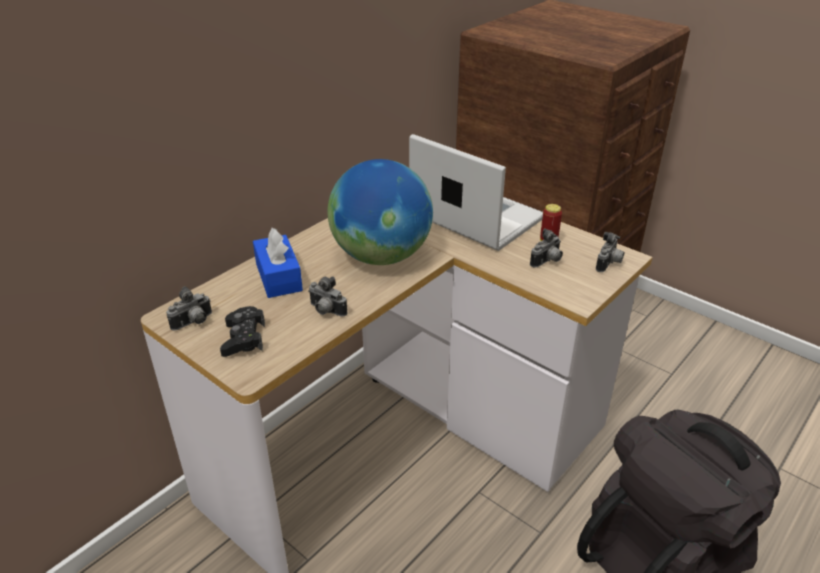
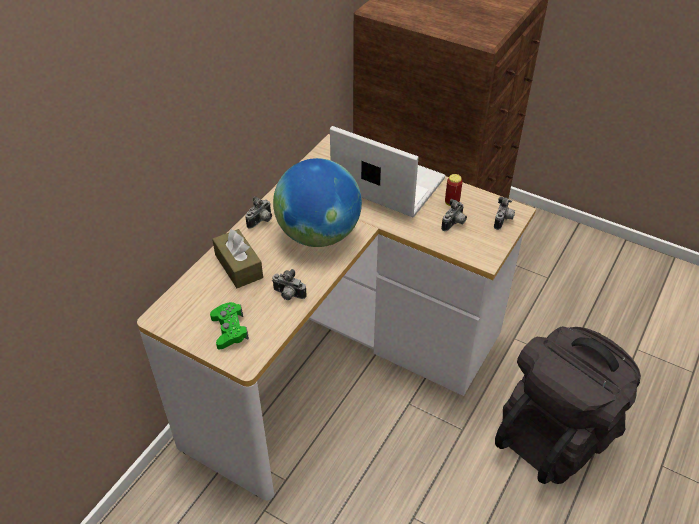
camera: 10 degrees left, 10 degrees up
(194, 323) = (183, 321): camera -> camera (261, 221)
(244, 338) = (229, 329): black game controller -> green game controller
(278, 277) = (238, 266): blue tissue box -> brown tissue box

